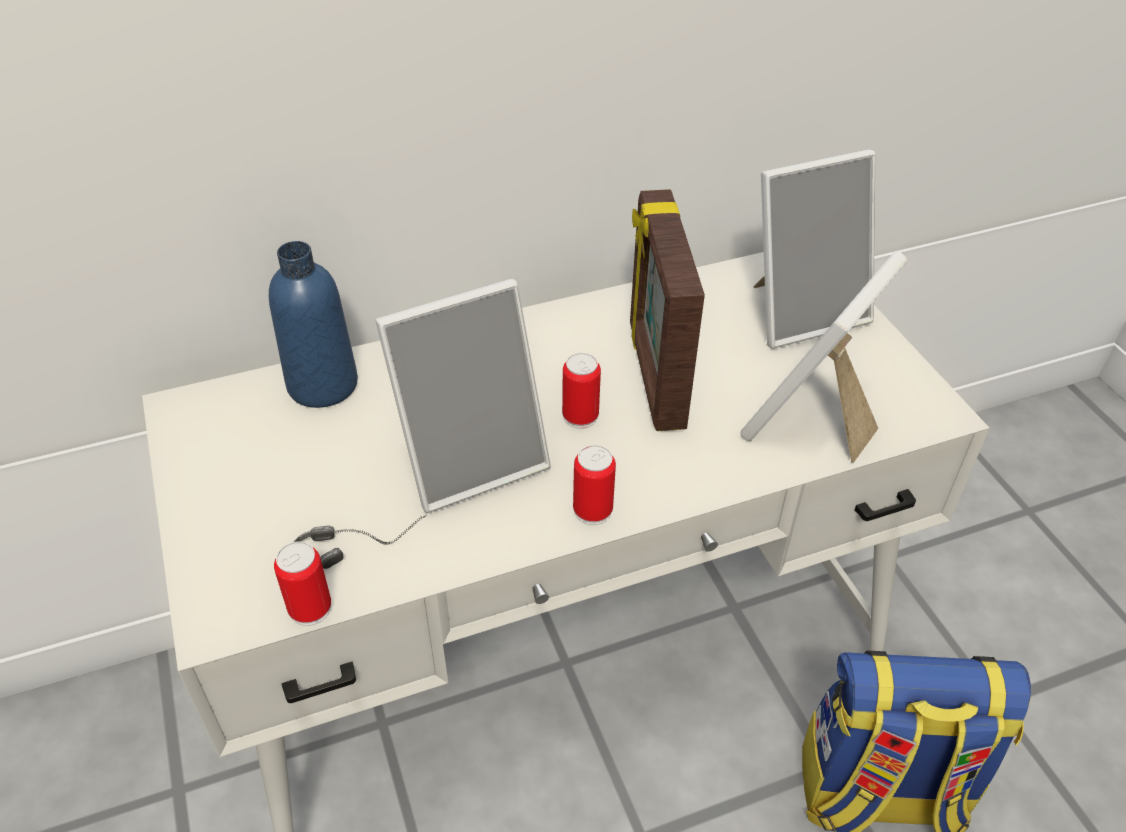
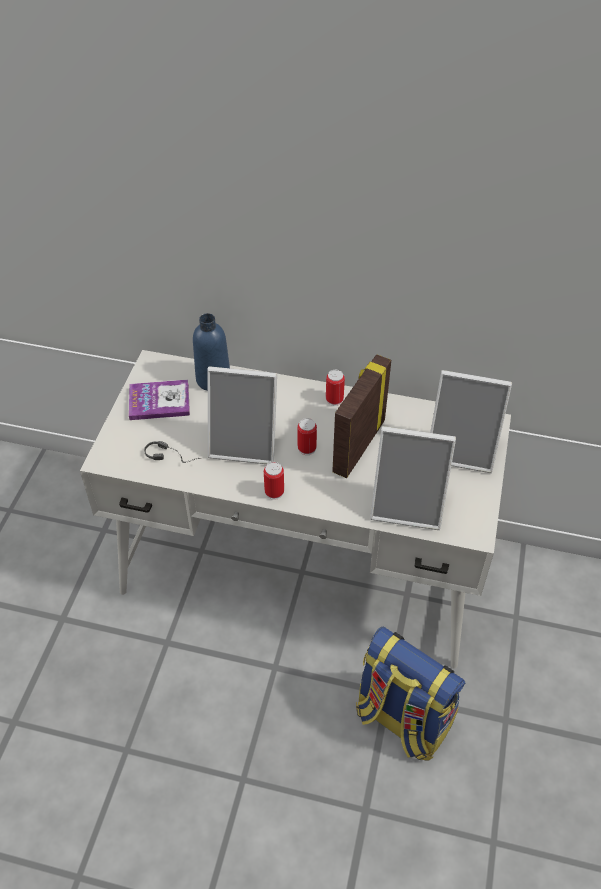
camera: 35 degrees right, 5 degrees up
(249, 464) = (159, 401): none -> book
(310, 608) = (138, 472): can -> can (334, 399)
(811, 422) = (408, 505): picture frame -> picture frame turned 150 degrees counterclockwise

